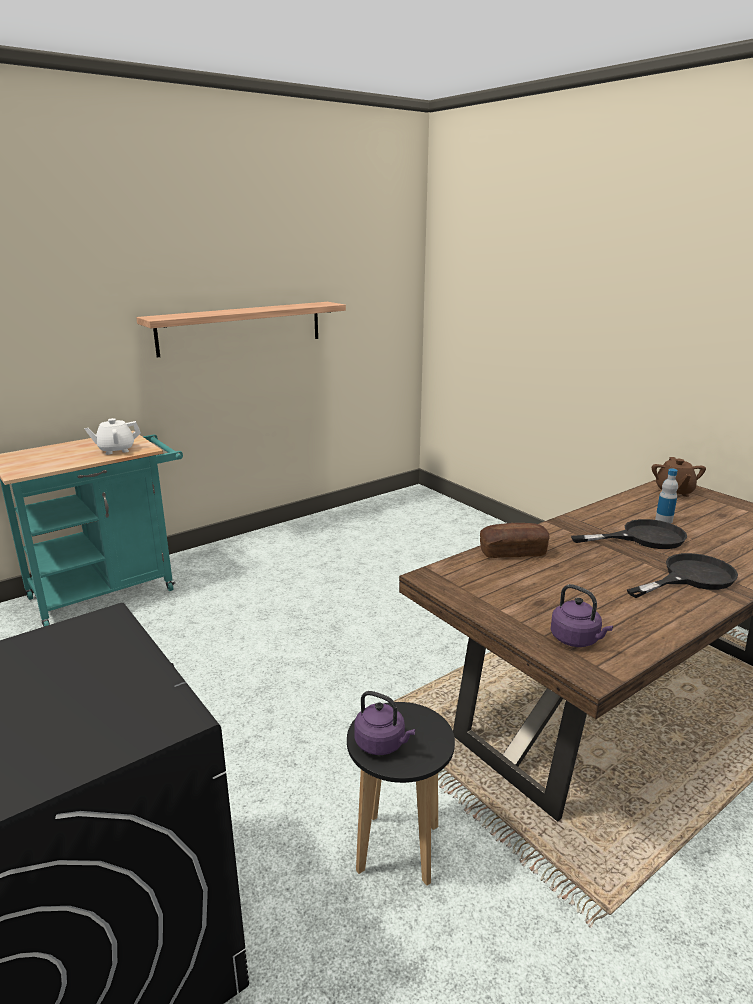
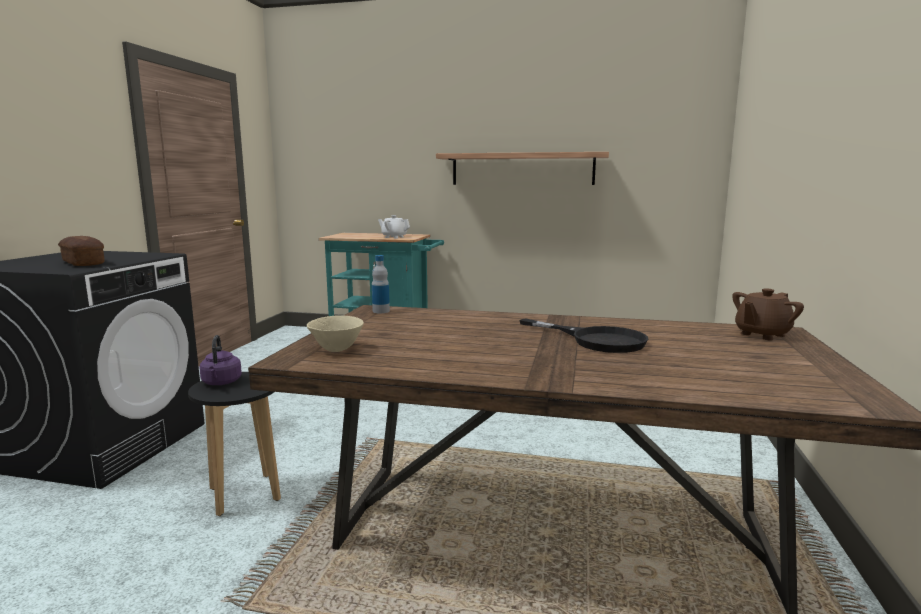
camera: 50 degrees right, 10 degrees down
(513, 552) = (461, 316): bread -> bread (83, 263)
(577, 640) = (337, 349): purple kettle -> beige bowl
(663, 520) = (665, 340): bottle -> bottle (381, 311)
(690, 577) = (542, 364): black frying pan -> none

